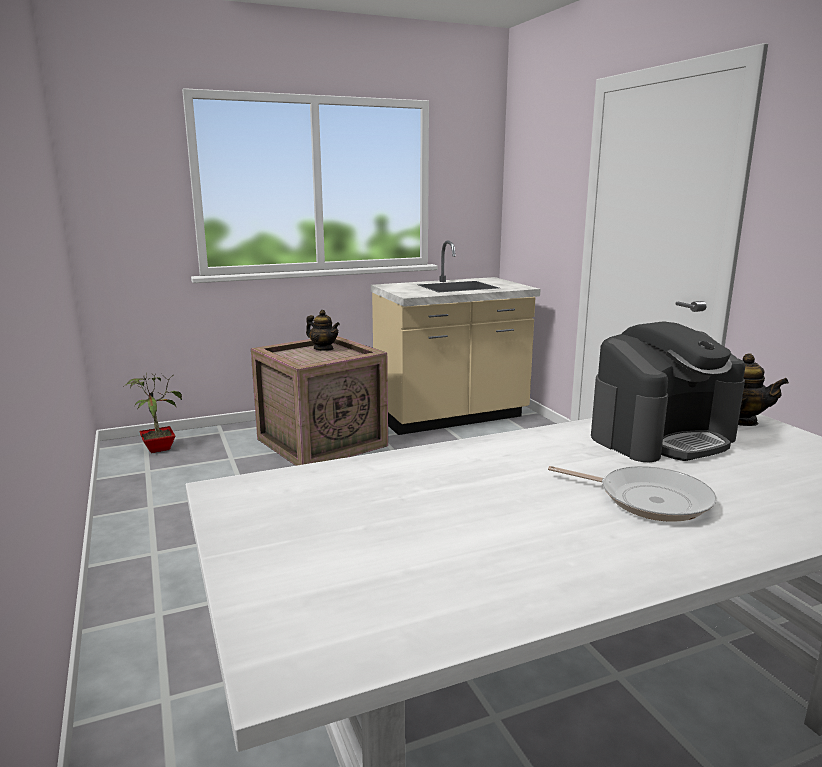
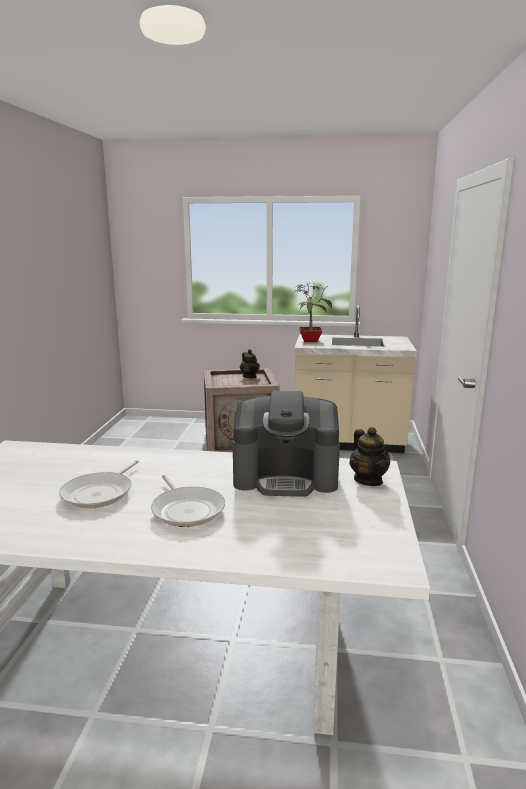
camera: 30 degrees right, 0 degrees up
(158, 448) = (148, 425): potted plant -> potted plant (310, 340)
(503, 512) = (100, 493): none -> frying pan

